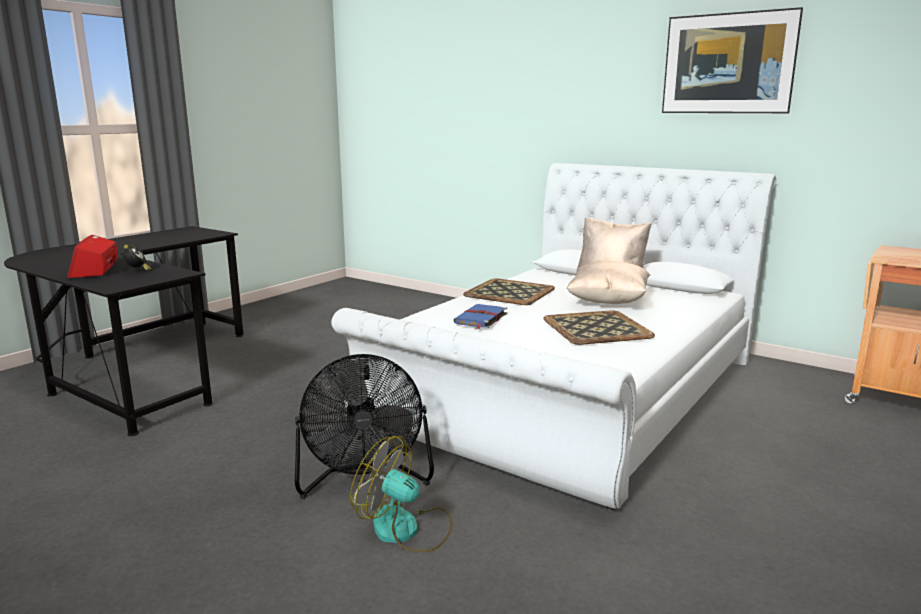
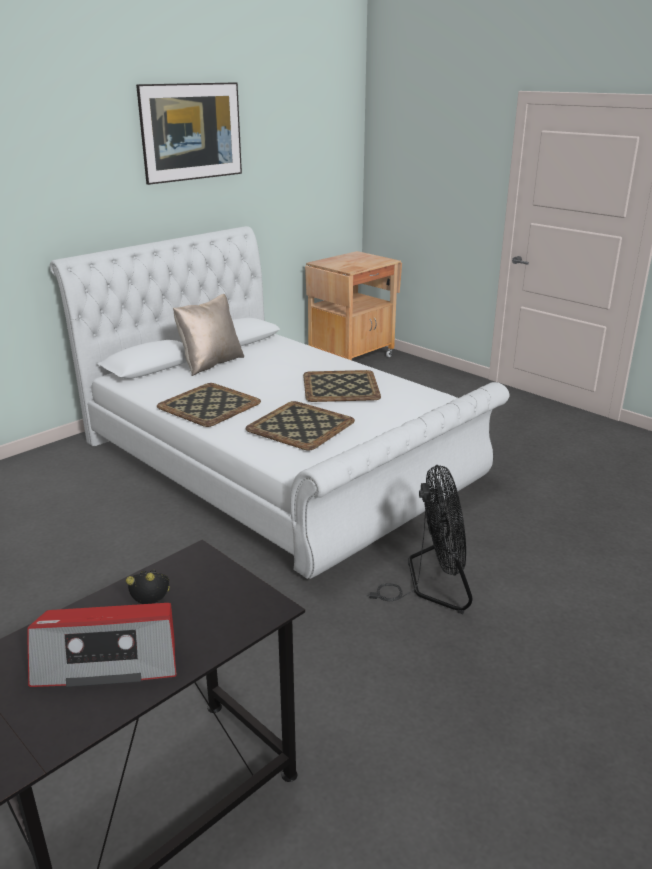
camera: 80 degrees left, 10 degrees up
(406, 529) = (507, 559): fan -> none
(480, 319) = (300, 425): blue book -> tray
(608, 302) = (265, 372): beige pillow -> none

